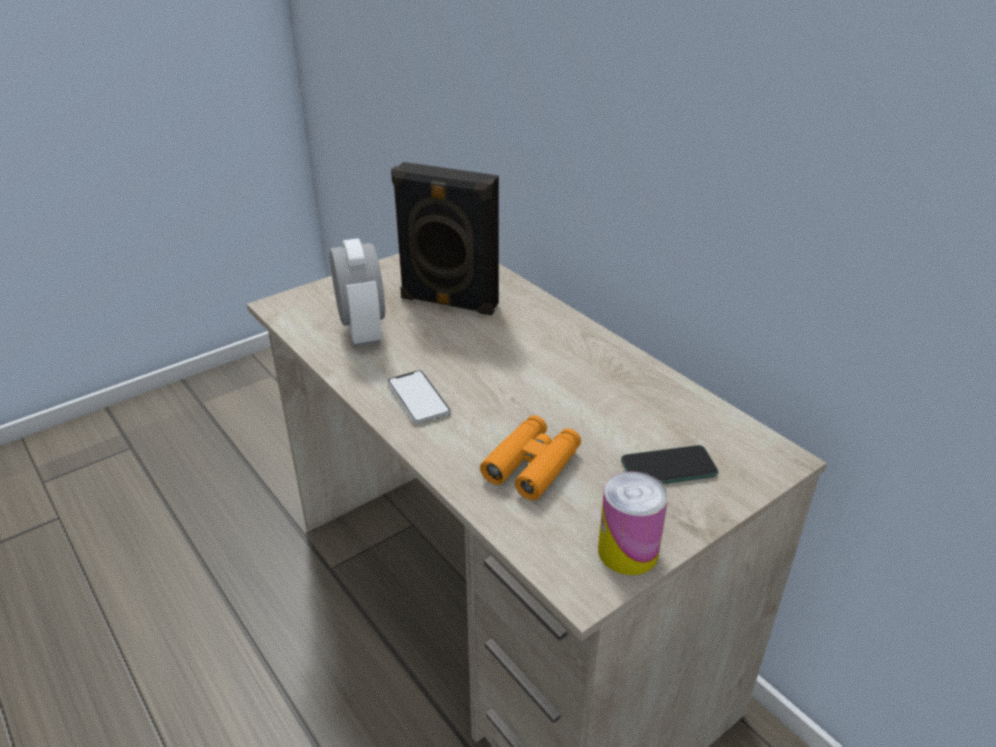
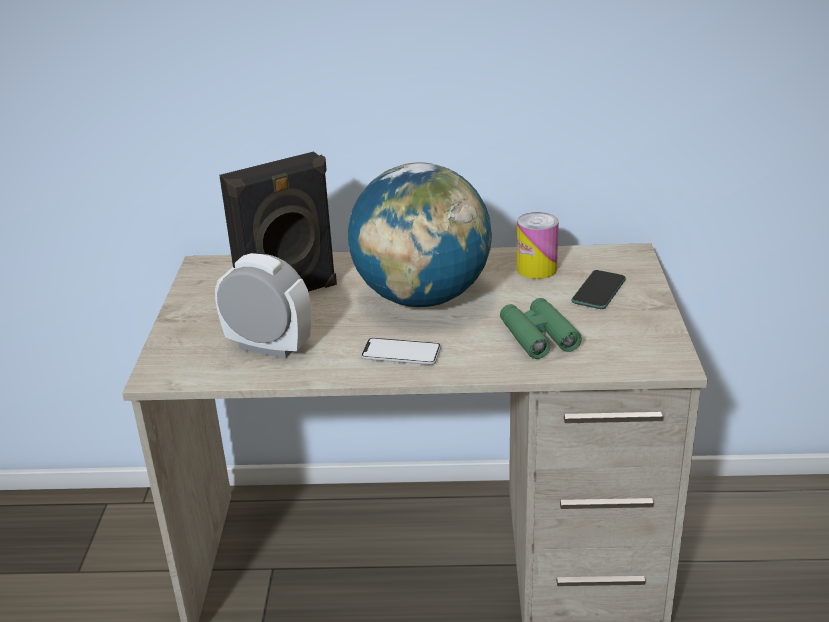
camera: 50 degrees left, 5 degrees down
(521, 367) = (422, 298): none -> globe
(532, 465) = (538, 336): orange binoculars -> green binoculars
(628, 551) = (657, 336): can -> can (536, 269)

